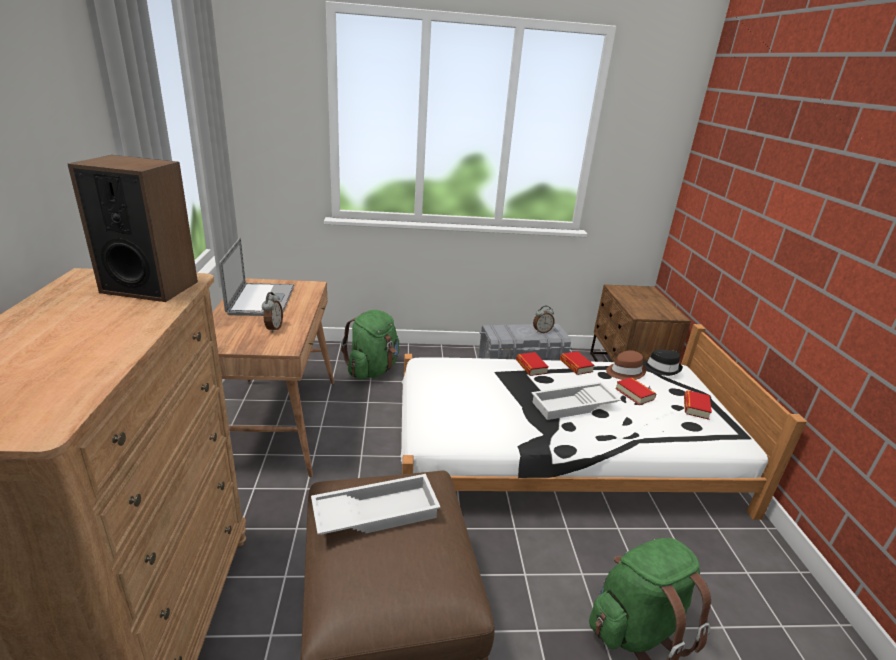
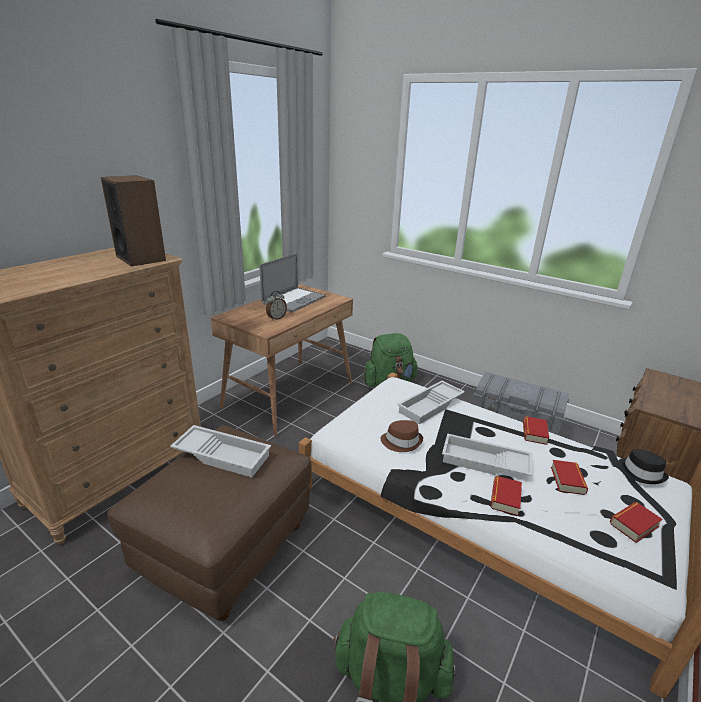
camera: 40 degrees right, 0 degrees up
(481, 374) = (431, 406): none -> white tray
(531, 367) = (485, 418): book -> book (505, 498)
(541, 331) = (540, 394): alarm clock -> none
(625, 371) = (586, 458): brown hat -> brown hat (401, 441)

